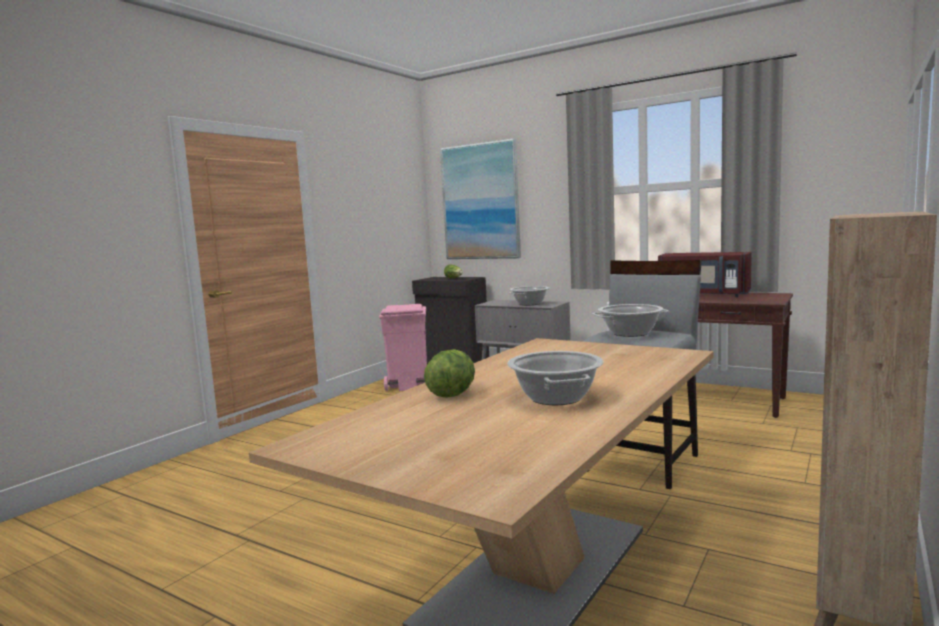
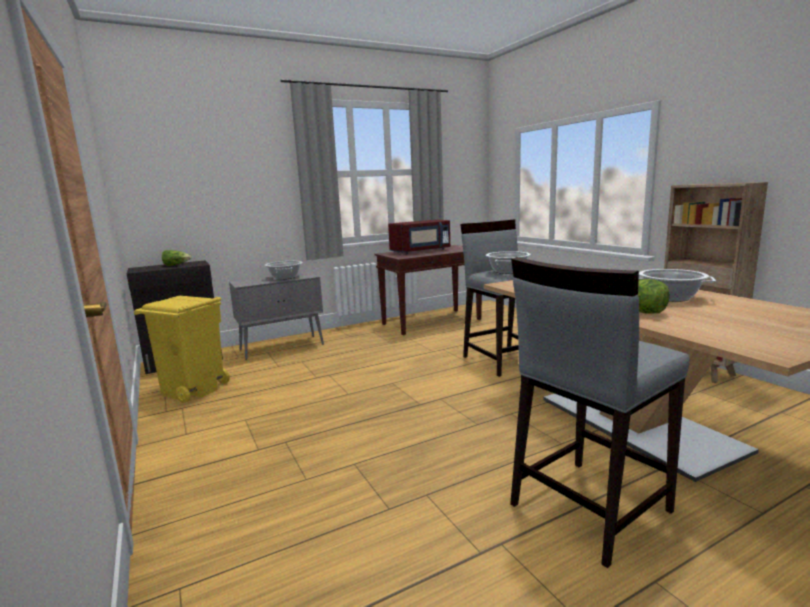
camera: 60 degrees left, 5 degrees up
(317, 569) = (588, 507): none -> grey stool
(408, 385) = (192, 390): pink trash can -> yellow trash can
(480, 201) = (189, 179): picture -> none

